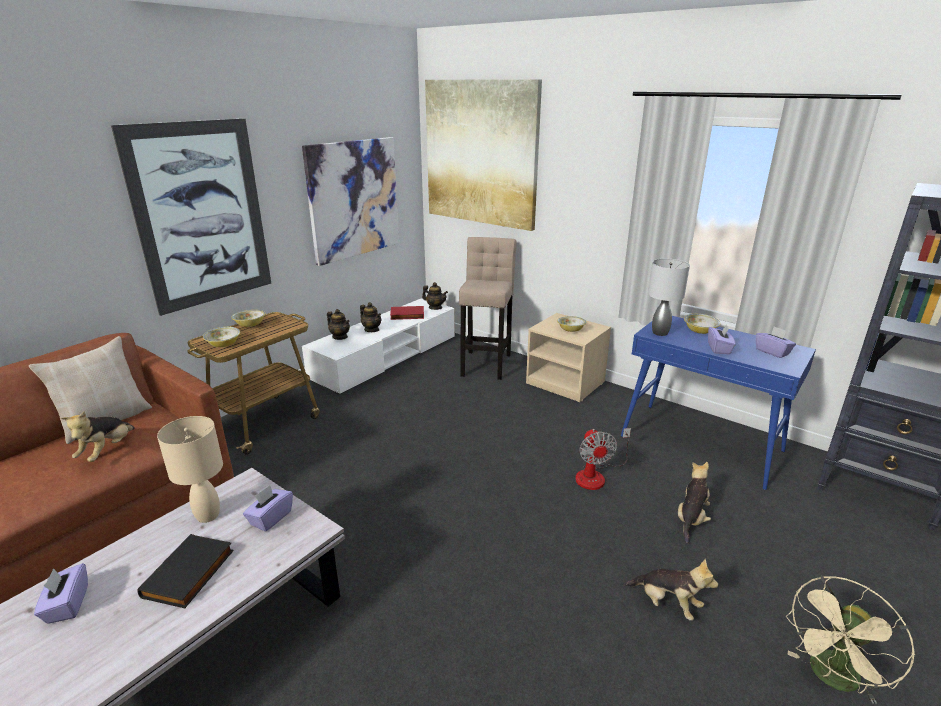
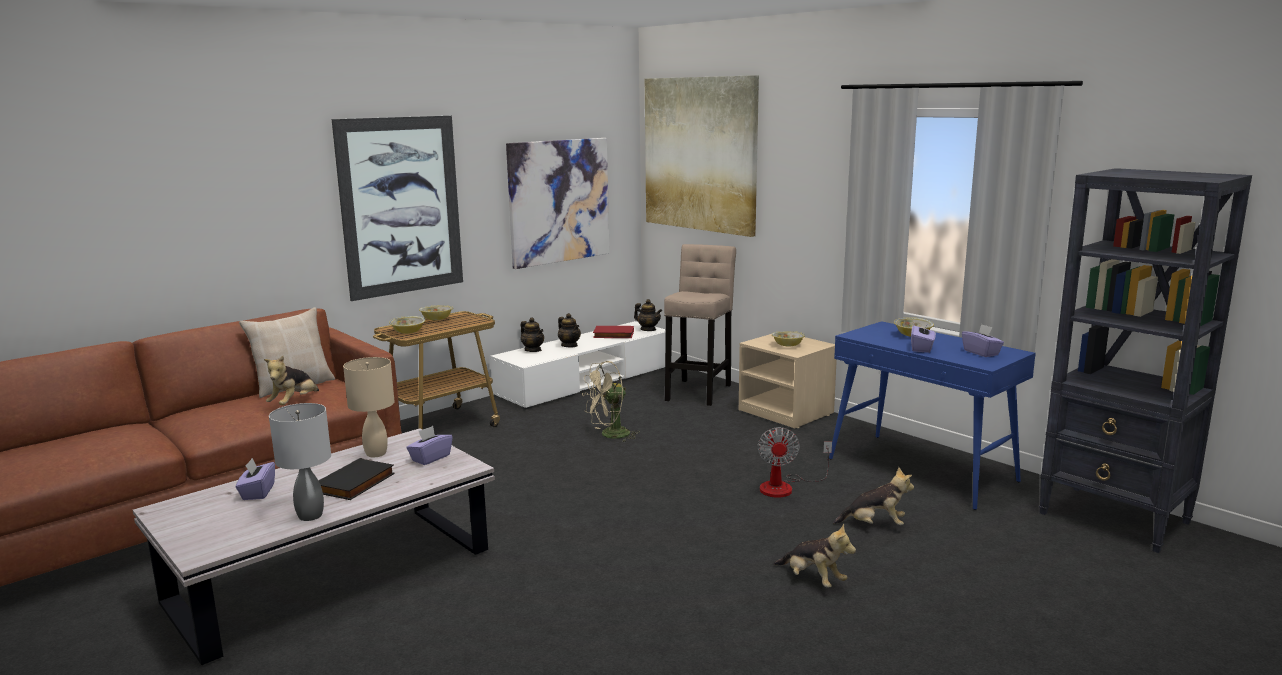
camera: 10 degrees right, 10 degrees down
(660, 333) = (866, 335): grey table lamp -> grey table lamp (311, 515)
(691, 518) = (874, 525): plush toy -> plush toy turned 60 degrees clockwise
(832, 679) = (957, 640): beige fan -> beige fan (610, 435)

